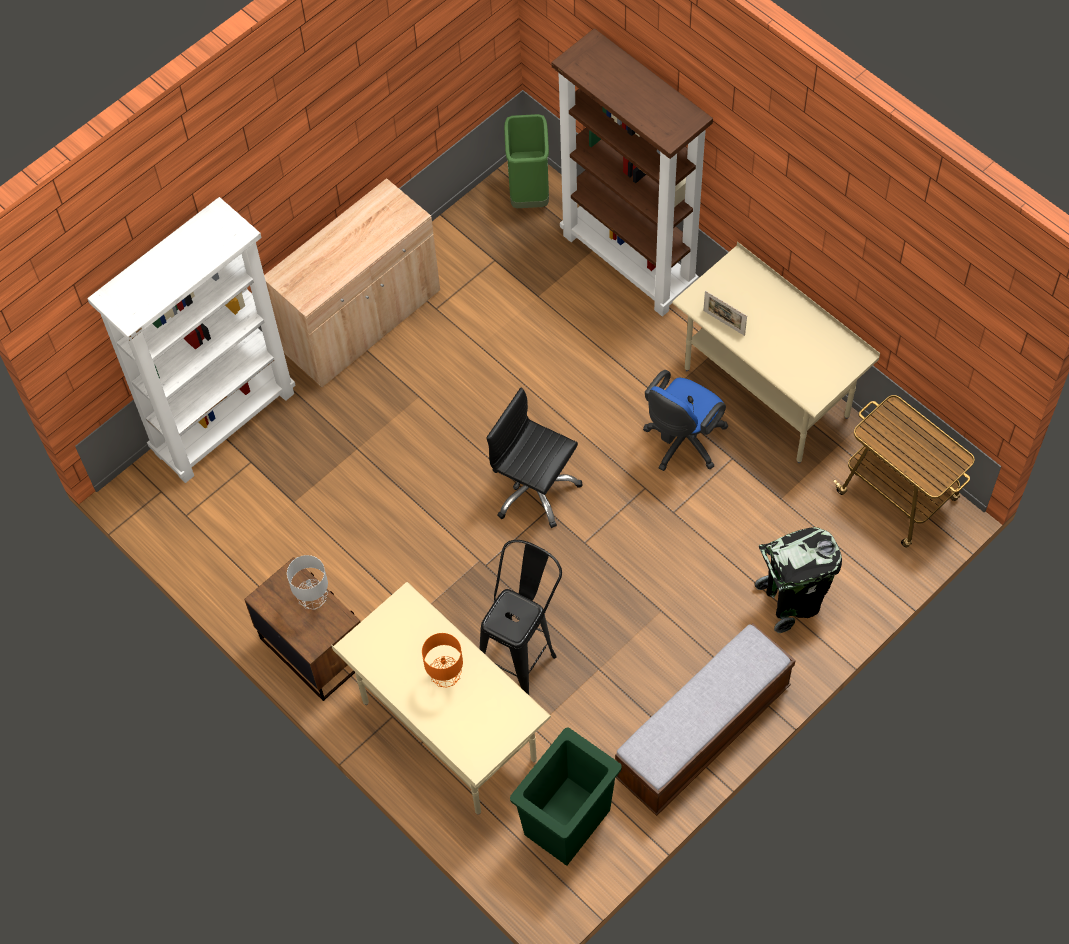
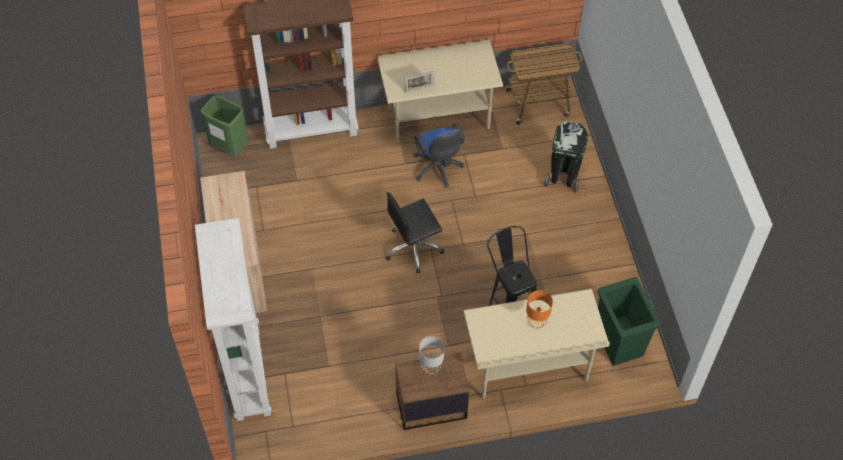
camera: 60 degrees left, 5 degrees down
(702, 733) = (609, 255): bench -> none

